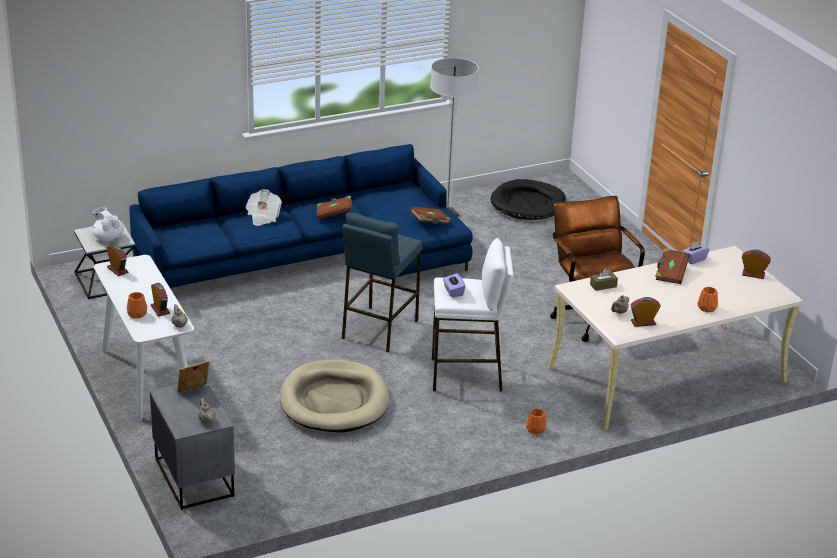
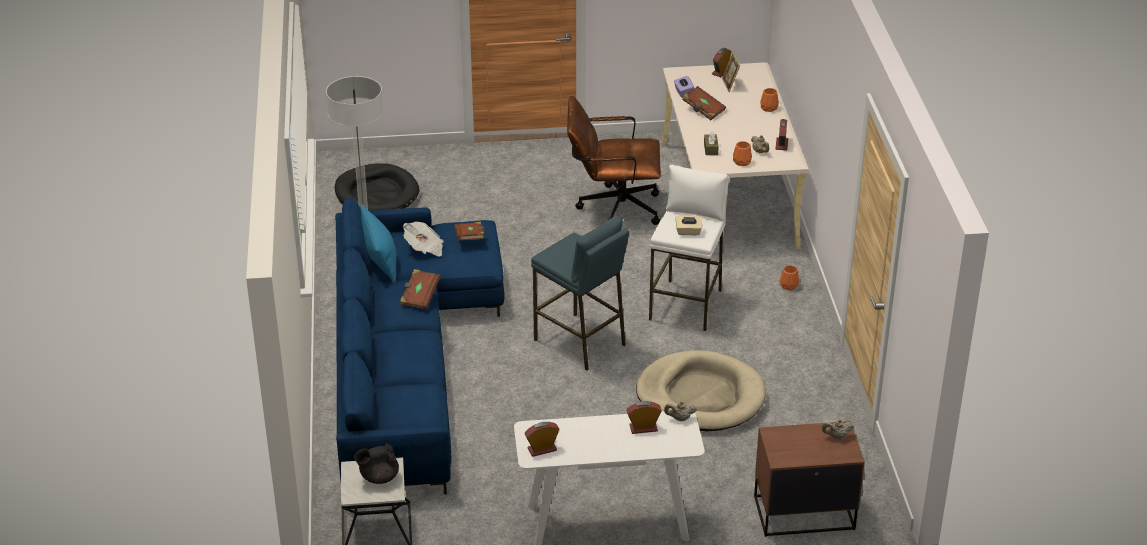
camera: 70 degrees left, 5 degrees up
(108, 238) = (378, 477): white teapot -> black teapot
(137, 314) = (647, 446): orange vase -> orange vase (742, 162)
(193, 391) = (781, 438): picture frame -> picture frame (730, 85)
(195, 477) = (803, 512): grey nightstand -> brown nightstand
(263, 217) = (398, 348): newspaper -> newspaper (424, 248)
(377, 192) = (380, 260): none -> blue pillow
(453, 291) = (688, 232): purple tissue box -> beige tissue box

